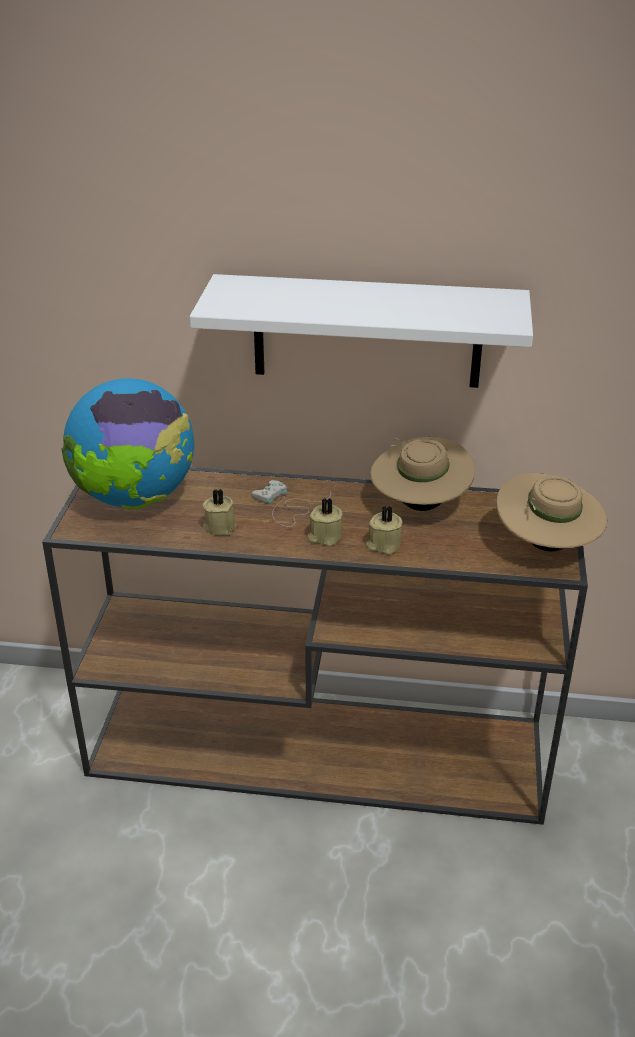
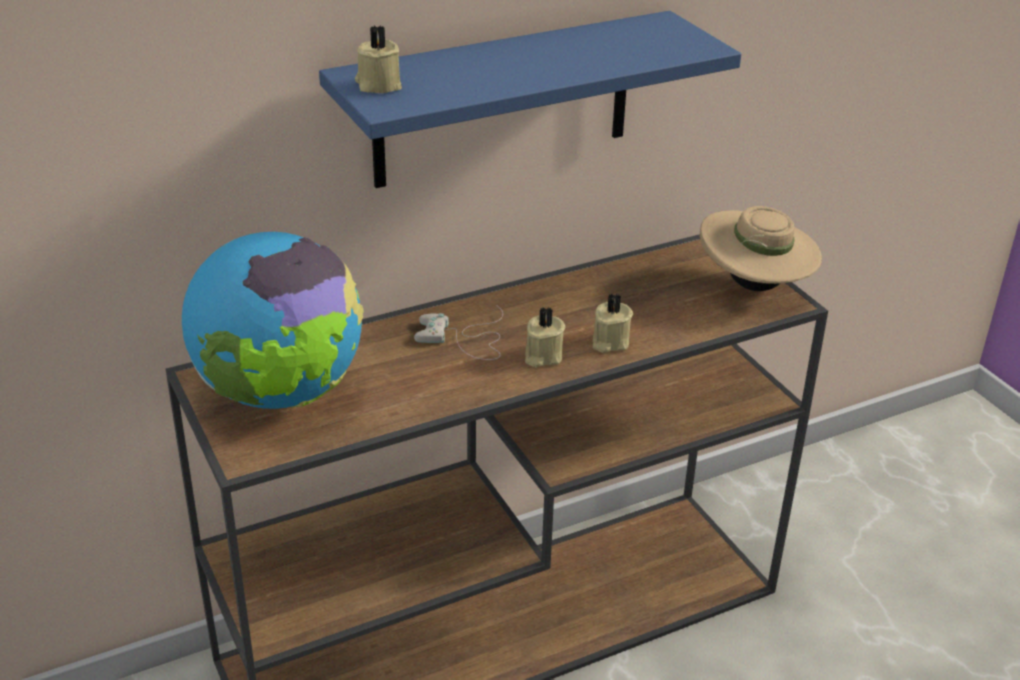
camera: 35 degrees left, 0 degrees up
(220, 526) = (417, 387): beige candle -> beige candle (378, 85)
(367, 331) = (503, 100): white shelf -> blue shelf
(419, 505) = (596, 288): beige hat -> none

